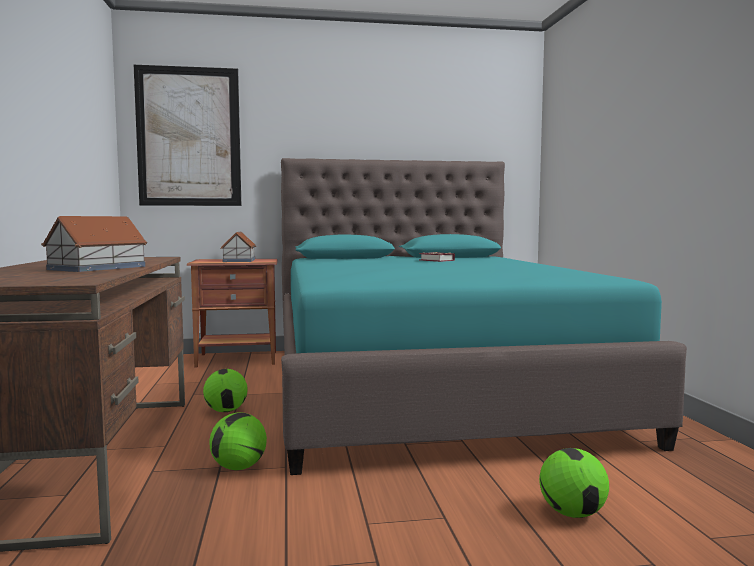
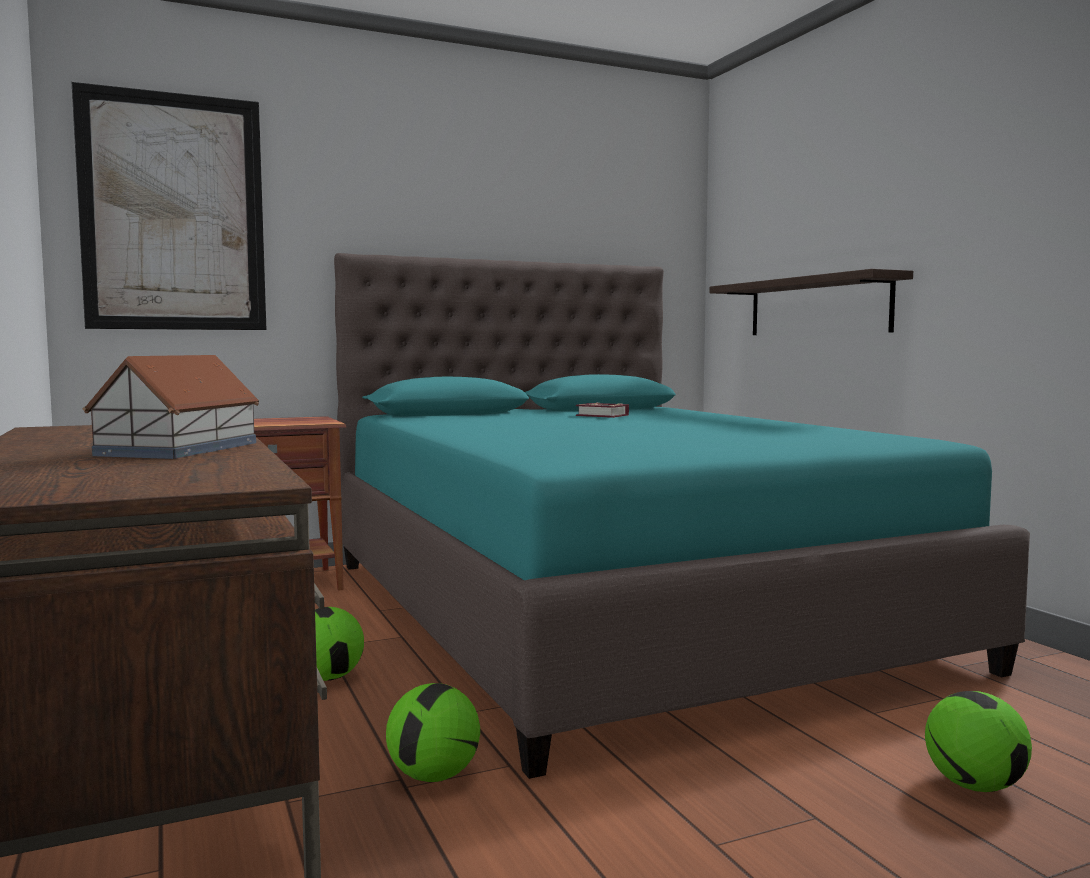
camera: 15 degrees left, 0 degrees up
(239, 260) = (273, 421): toy house -> none
(597, 187) = (817, 307): none -> shelf

